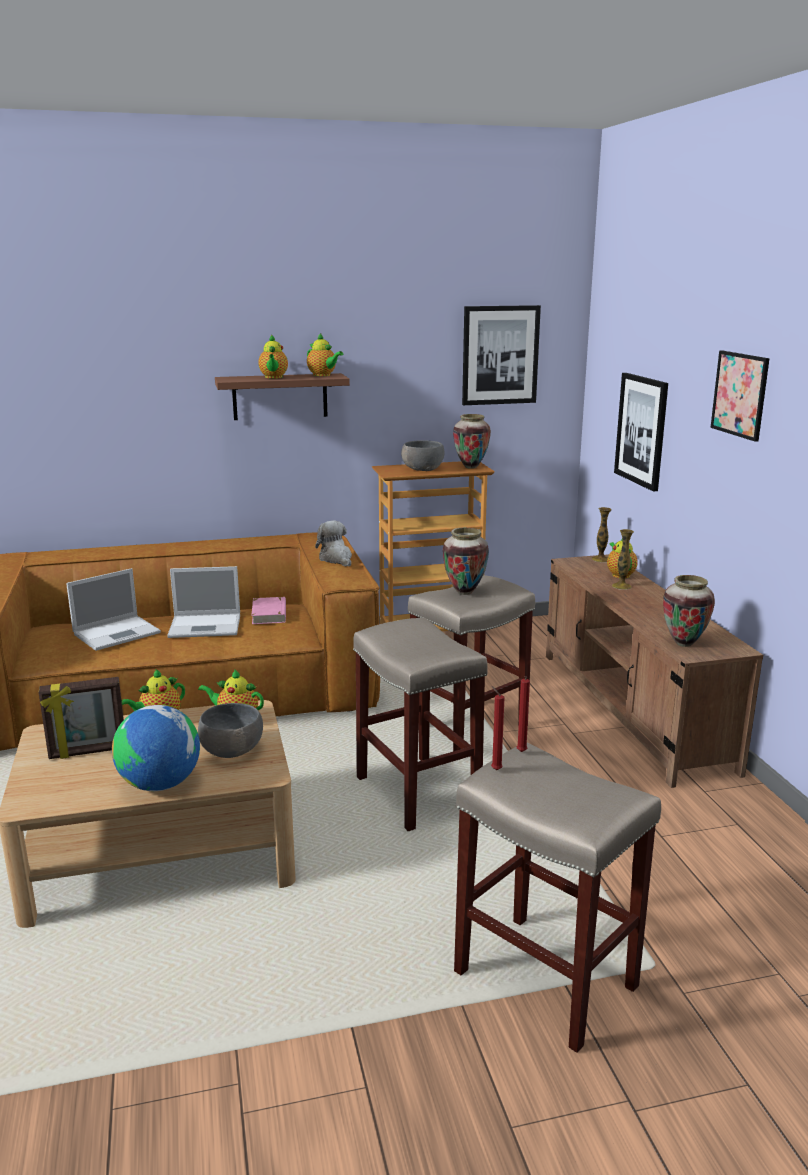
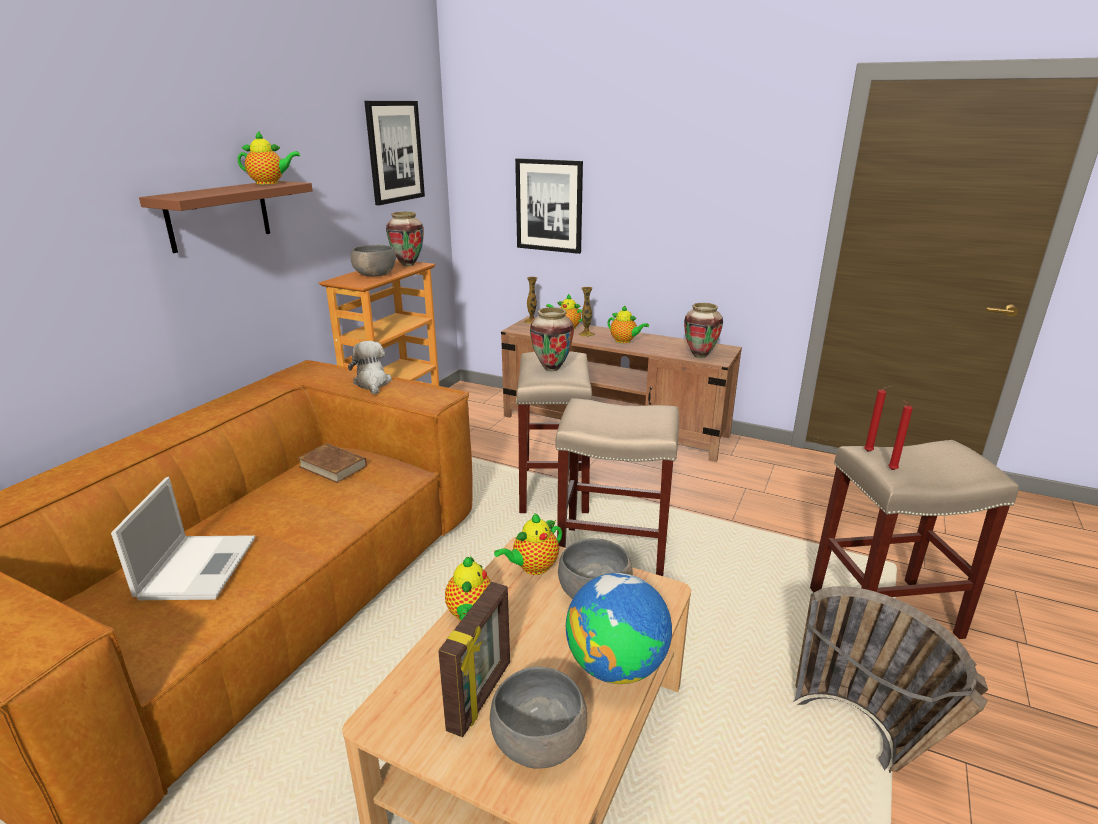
camera: 50 degrees left, 5 degrees up
(66, 783) = (539, 742): none -> grey bowl
(206, 626) = (292, 507): laptop -> none
(269, 614) = (333, 466): pink book -> brown book
(273, 377) = (225, 190): teapot -> teapot (624, 341)
(327, 1014) = (869, 744): none -> basket
(336, 559) = (372, 383): plush toy -> plush toy turned 60 degrees clockwise
(740, 394) = (682, 159): picture -> none

